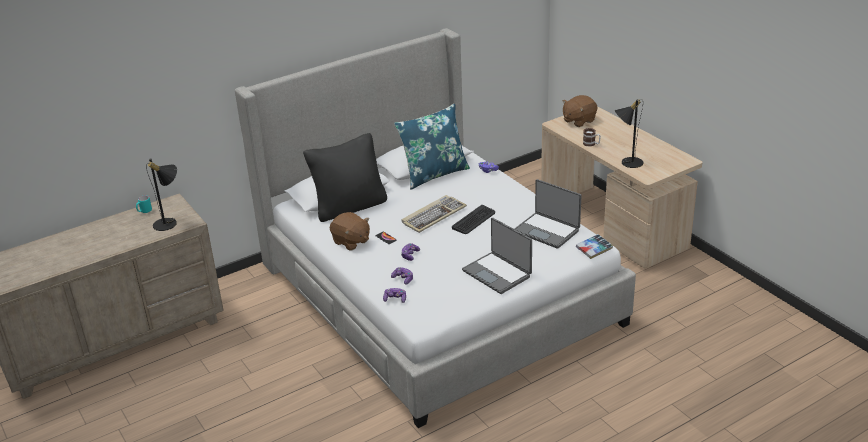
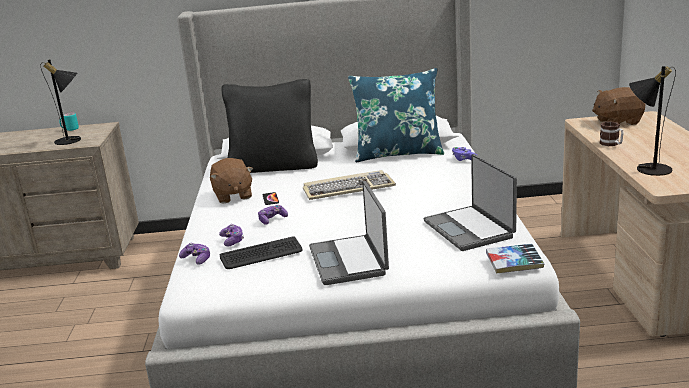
camera: 30 degrees right, 10 degrees down
(474, 220) = (389, 201): keyboard -> keyboard (261, 254)

